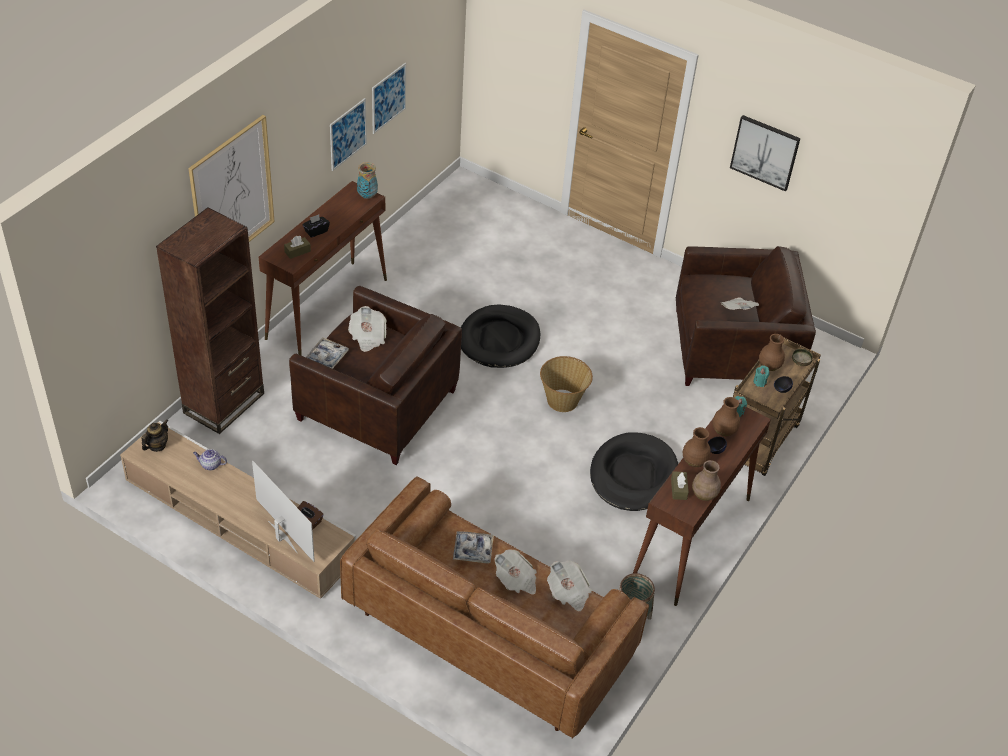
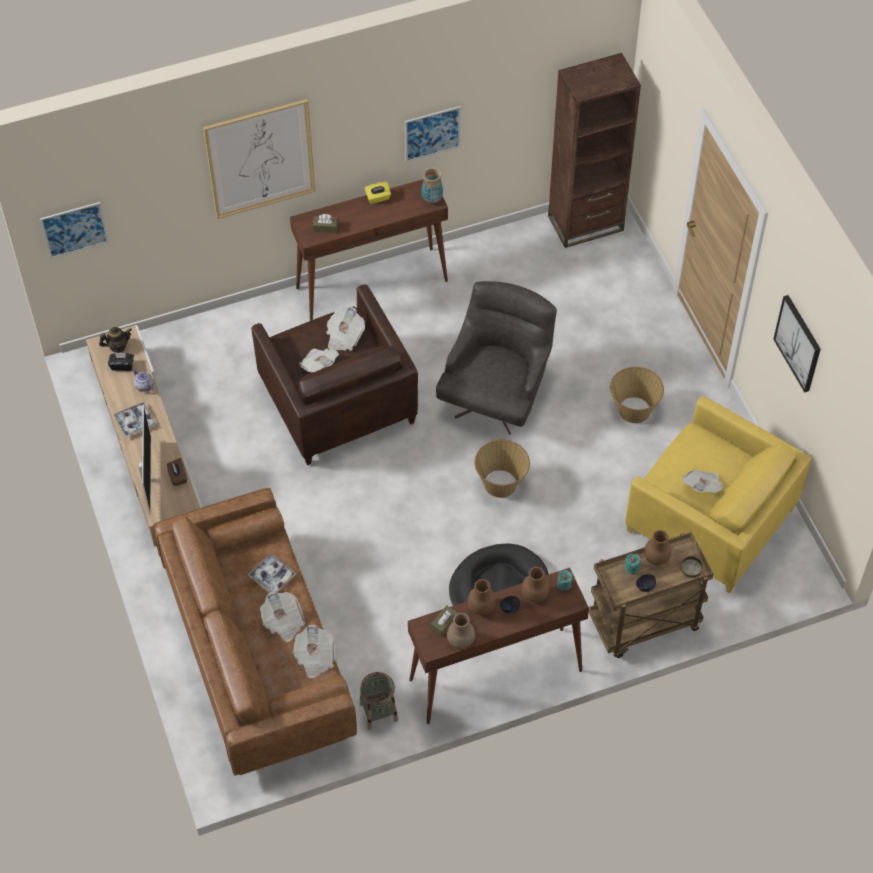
camera: 40 degrees right, 10 degrees up
(224, 403) = (217, 332): brown bookcase -> brown bookcase (585, 223)
(316, 231) = (357, 214): black tissue box -> black tissue box (122, 365)
(321, 213) = (378, 198): none -> yellow tissue box
(327, 356) = (296, 338): tray -> tray (135, 422)
(366, 367) = (319, 365): none -> newspaper
(388, 98) = (499, 111): picture -> picture (74, 230)
(499, 340) = (496, 394): black dog bed -> grey armchair
(609, 302) = (633, 410): none -> basket
(733, 349) = (709, 520): brown armchair -> yellow armchair

